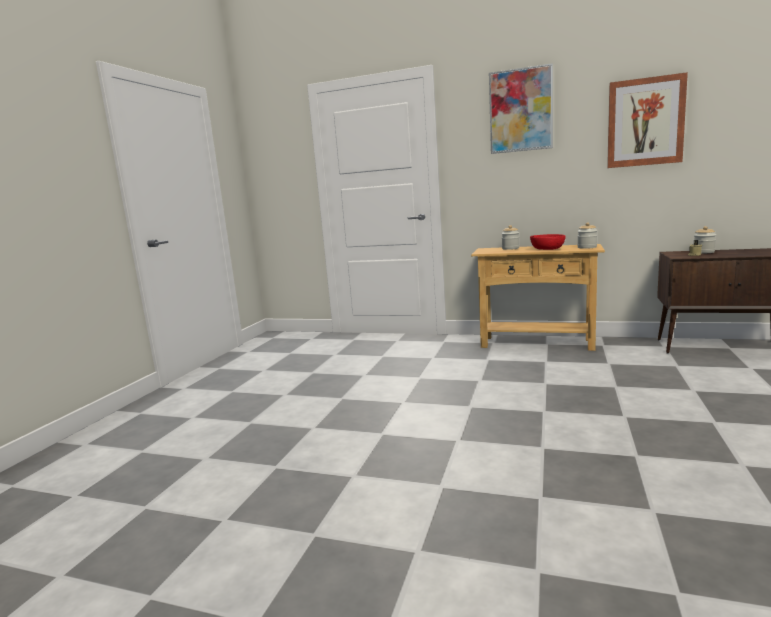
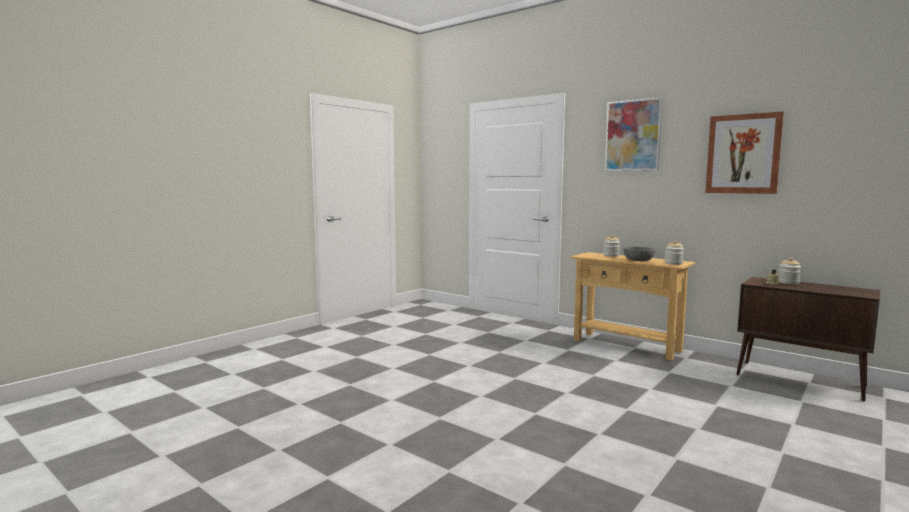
camera: 20 degrees right, 5 degrees down
(547, 249) = (638, 260): red bowl -> grey bowl

